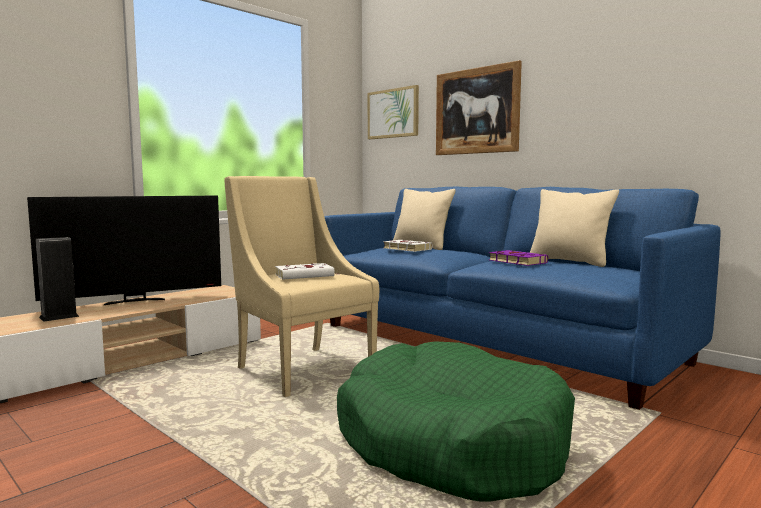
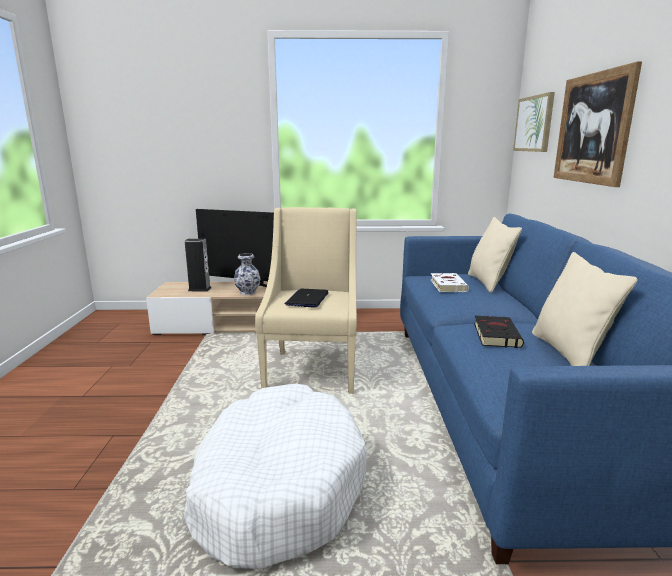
camera: 45 degrees right, 10 degrees up
(146, 307) = (248, 292): none -> vase
(306, 275) = (307, 299): white book -> laptop
(450, 443) = (277, 486): green dog bed -> white dog bed
(516, 261) = (495, 334): purple book -> black book

